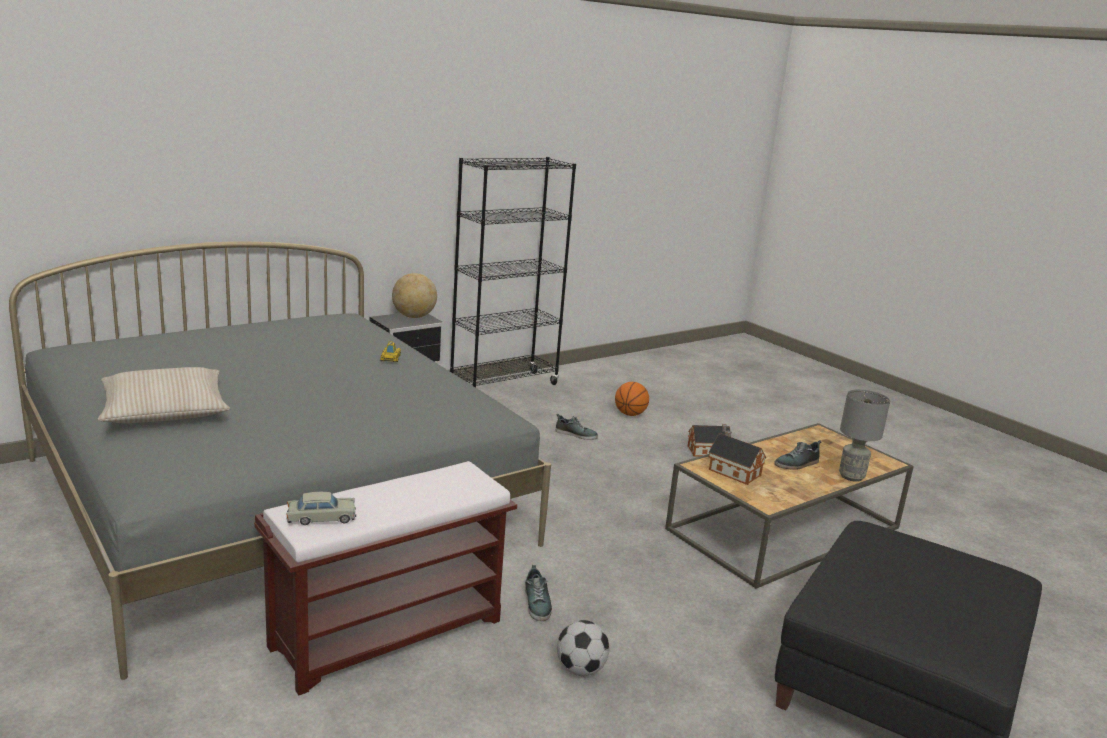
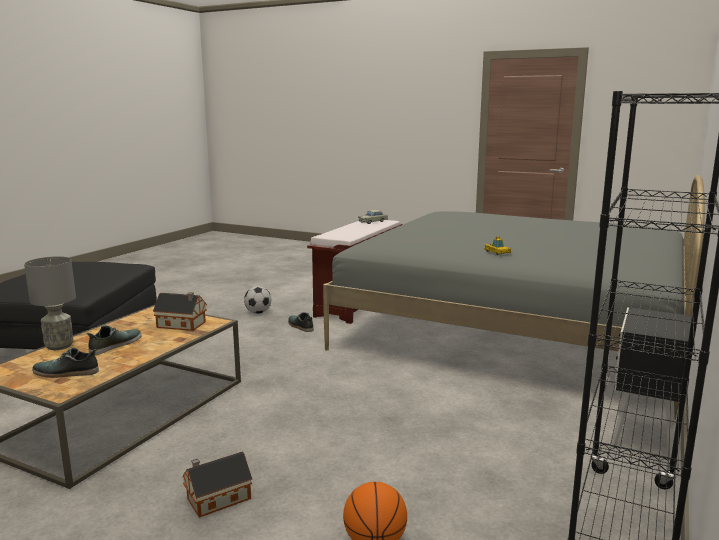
camera: 155 degrees right, 5 degrees down
(164, 410) = (511, 219): beige pillow -> none
(414, 317) = (664, 328): globe -> none
(576, 434) = (407, 462): shoe -> shoe (66, 373)

